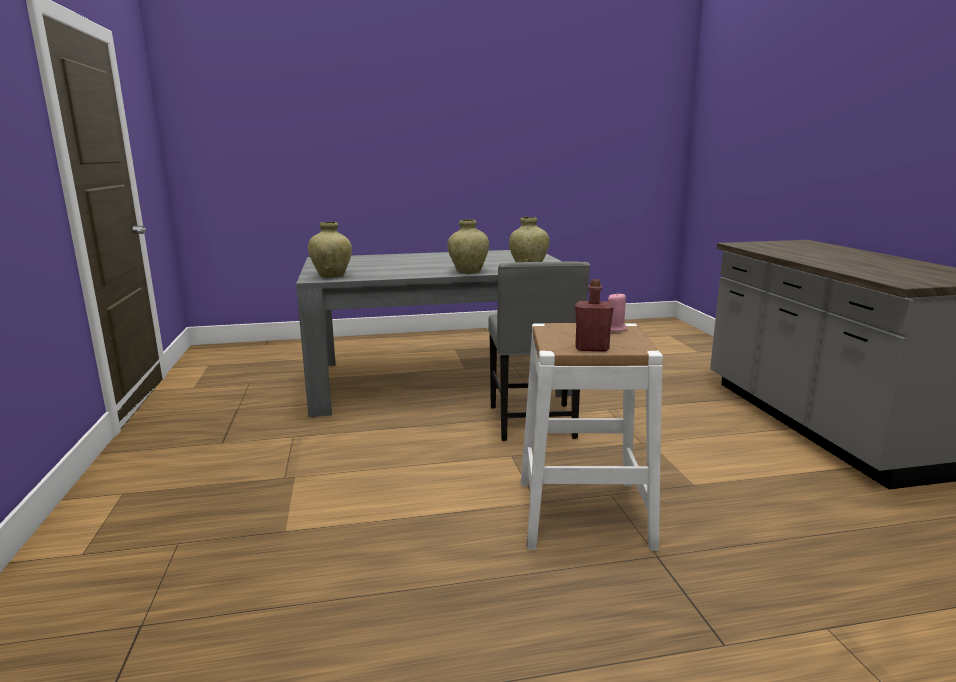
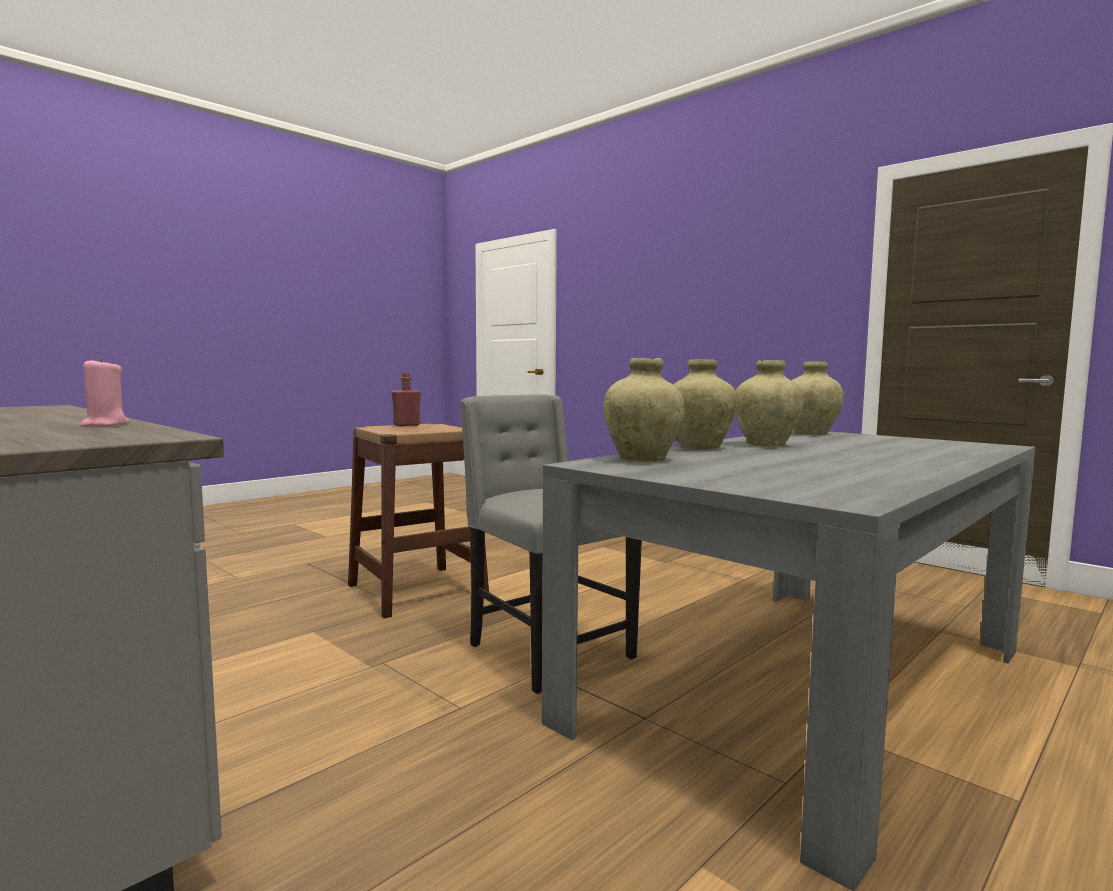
camera: 145 degrees right, 10 degrees down
(422, 270) = (765, 445): none -> beige vase
(583, 513) = (416, 590): white stool -> brown stool
(615, 329) = (399, 431): pink candle -> pink candle (105, 425)

